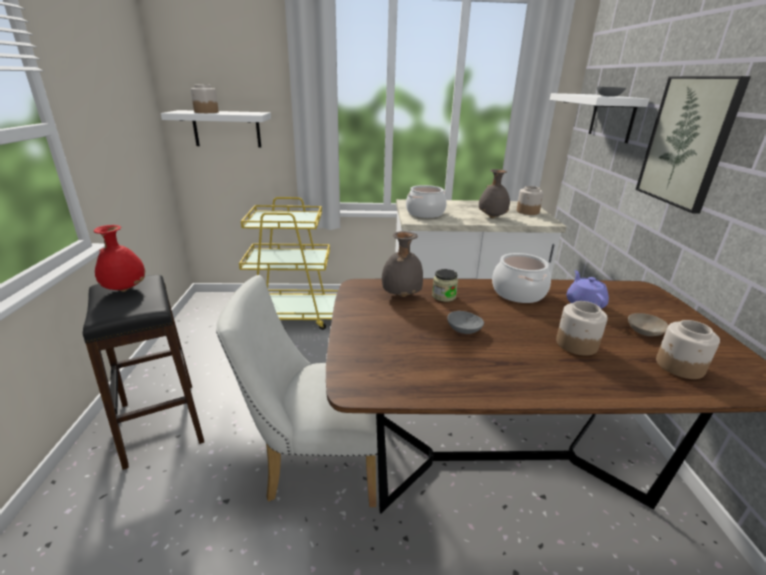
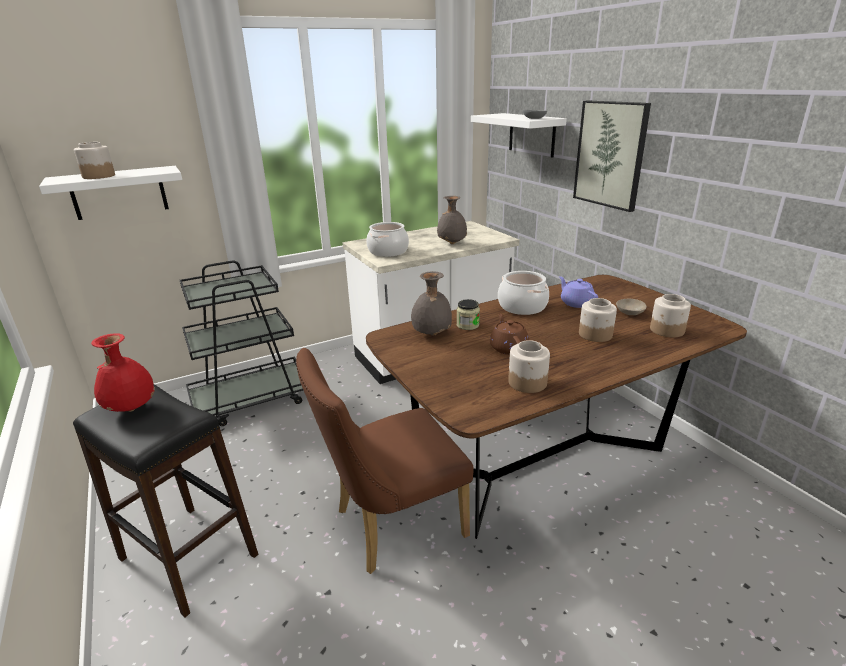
camera: 25 degrees left, 0 degrees up
(292, 315) = (252, 399): yellow cart -> black cart
(316, 464) = (391, 525): white chair -> brown chair
(463, 329) = (508, 348): grey bowl -> brown teapot
(528, 211) = (476, 231): jar -> jar (528, 382)

